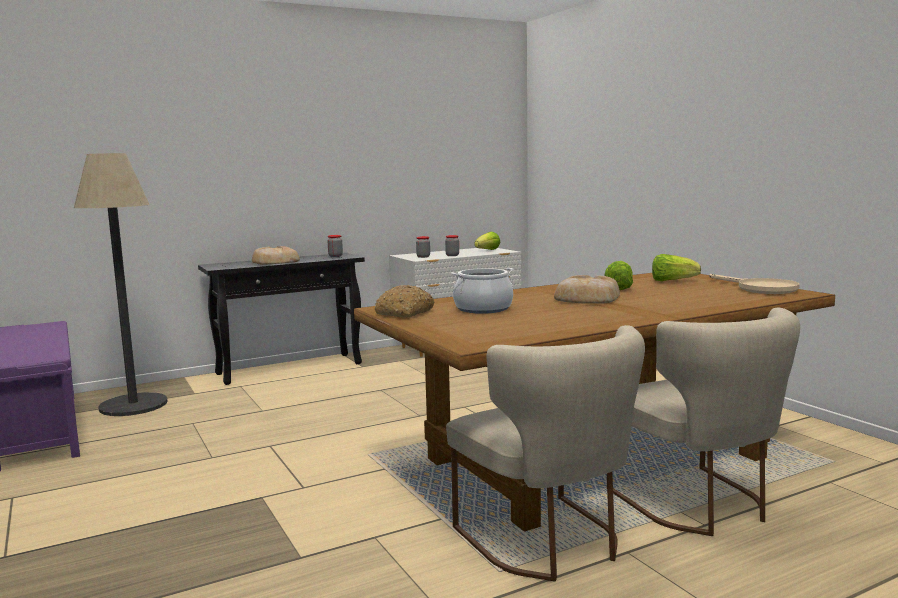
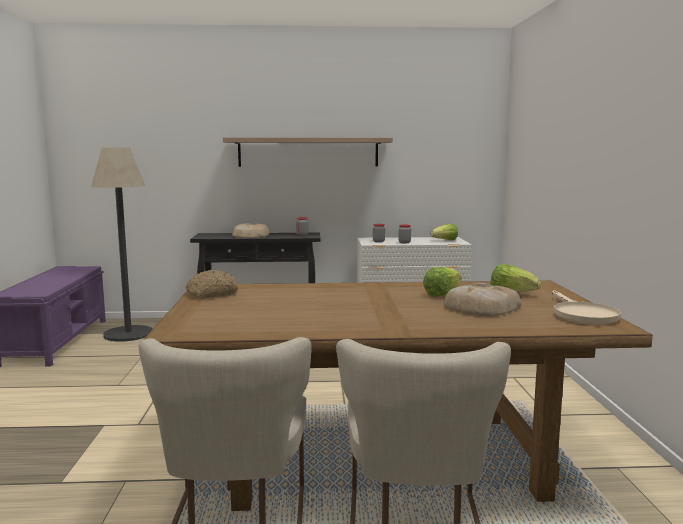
camera: 25 degrees right, 0 degrees up
(328, 157) = (308, 152): none -> shelf
(483, 309) = (274, 299): cooking pot -> none
(586, 298) = (384, 301): bread -> bread (480, 307)

